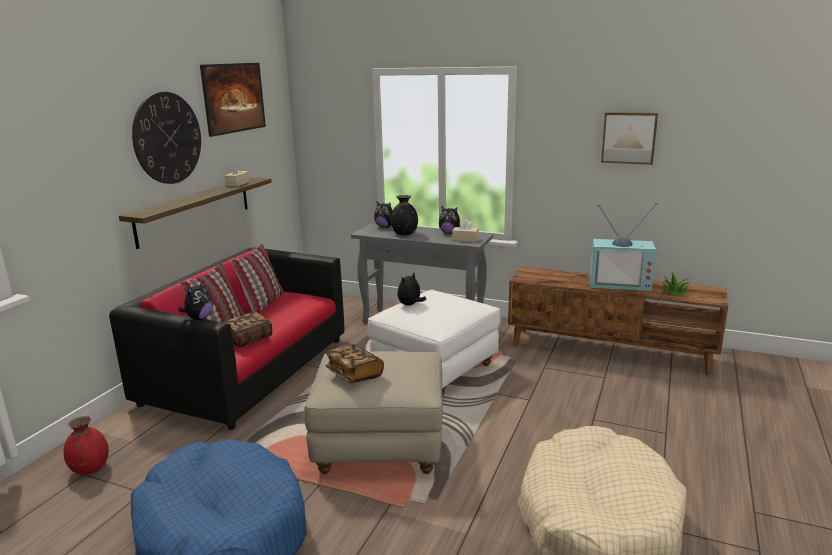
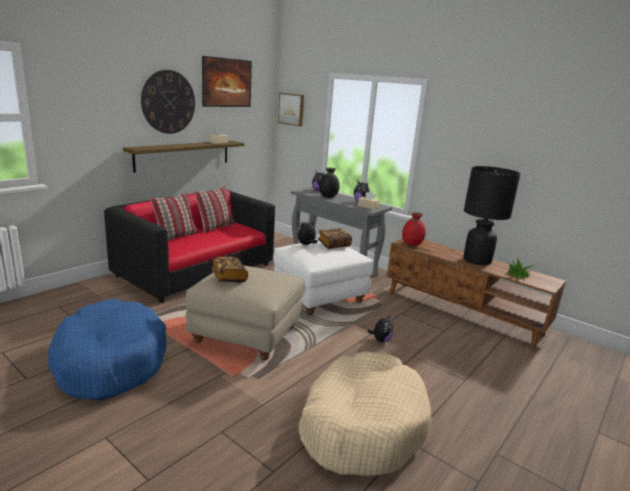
camera: 15 degrees right, 0 degrees up
(90, 468) = (64, 304): red vase -> red vase (411, 244)
(199, 318) = (150, 222): plush toy -> plush toy (381, 340)
(248, 338) = (188, 245): book -> book (334, 245)
(620, 283) = (477, 260): television -> black table lamp
(629, 138) = (506, 145): picture -> picture (291, 109)

